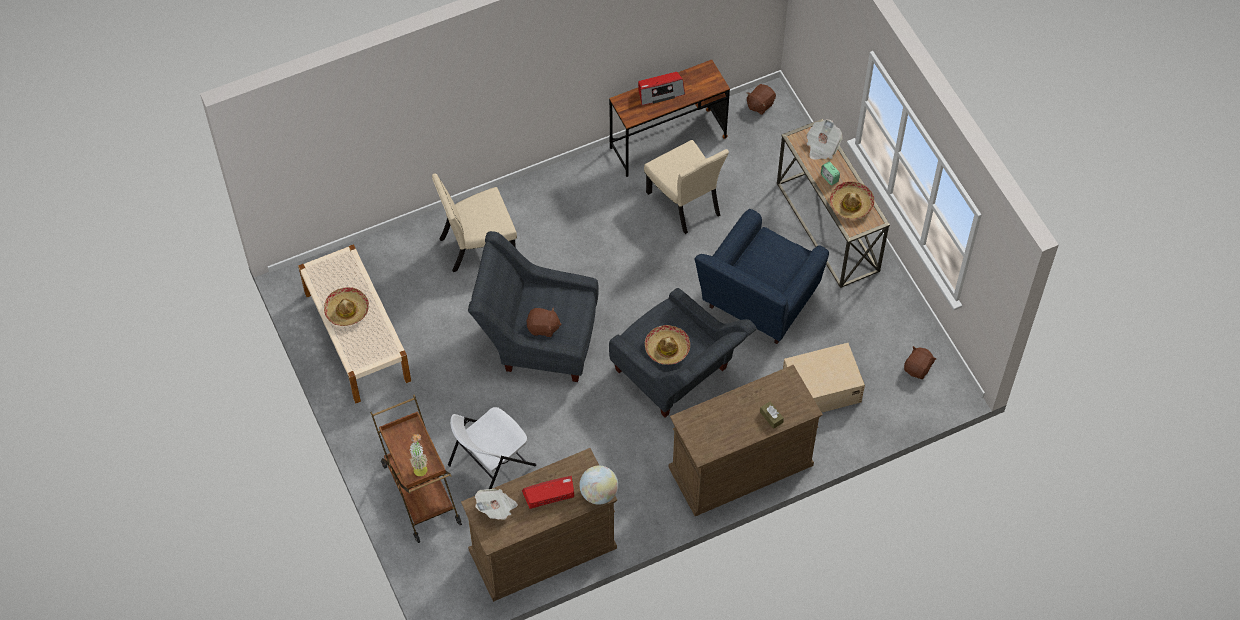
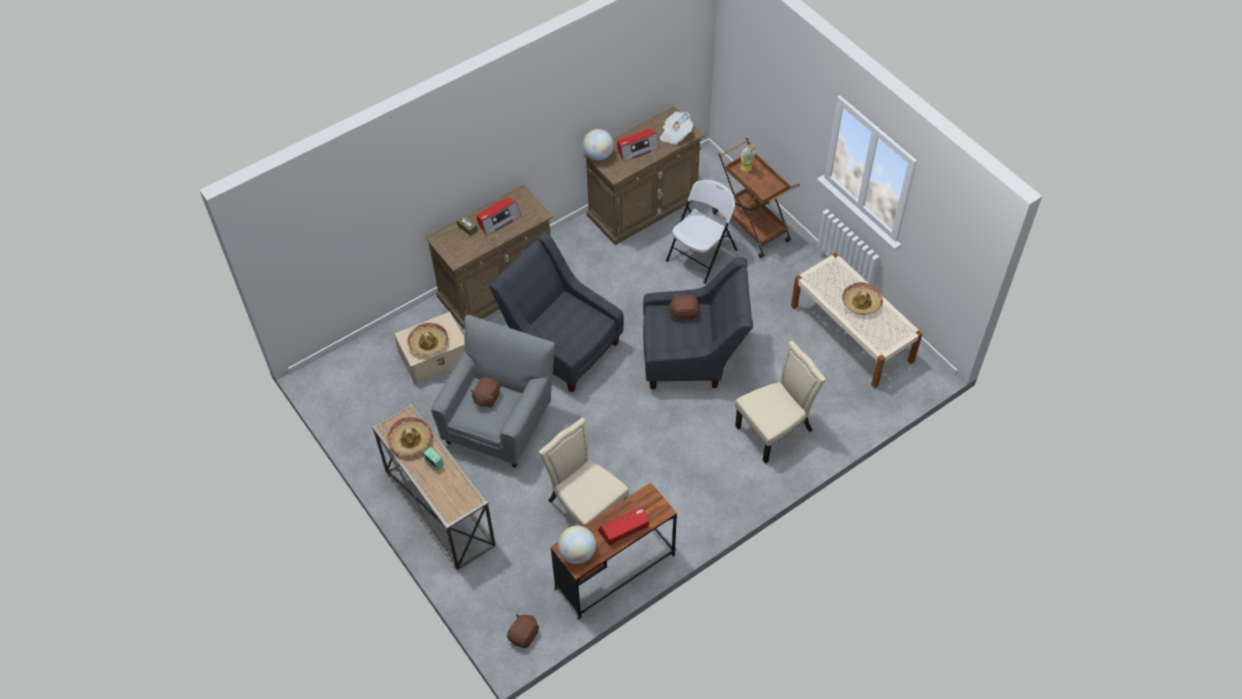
camera: 170 degrees right, 5 degrees down
(667, 348) = (570, 313): hat -> hat (428, 343)
(706, 79) = (577, 553): none -> globe
(734, 421) = (498, 220): none -> radio
(759, 302) = (498, 423): blue armchair -> grey armchair
(822, 146) = (444, 496): newspaper -> none
(918, 368) = (348, 388): brown plush toy -> brown plush toy (486, 398)

